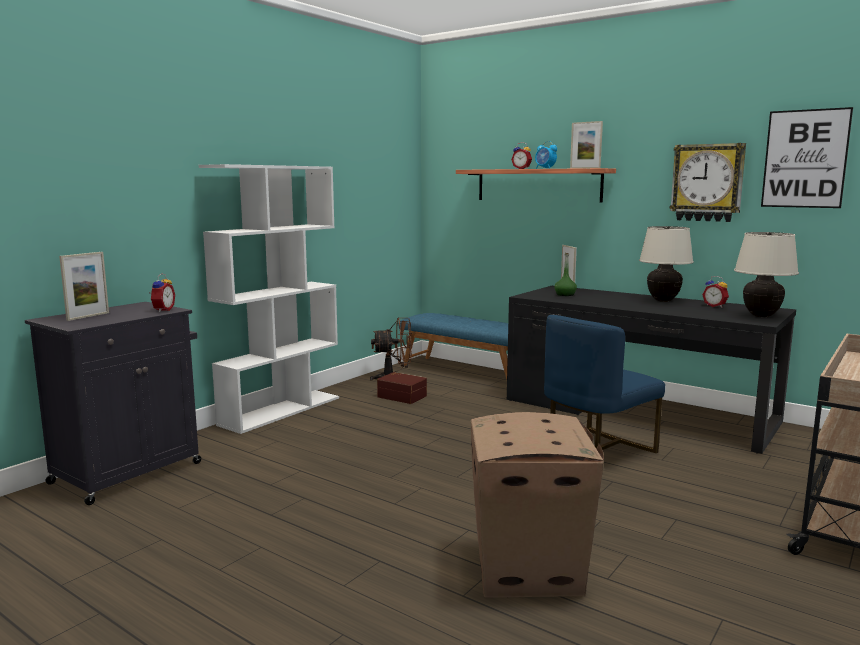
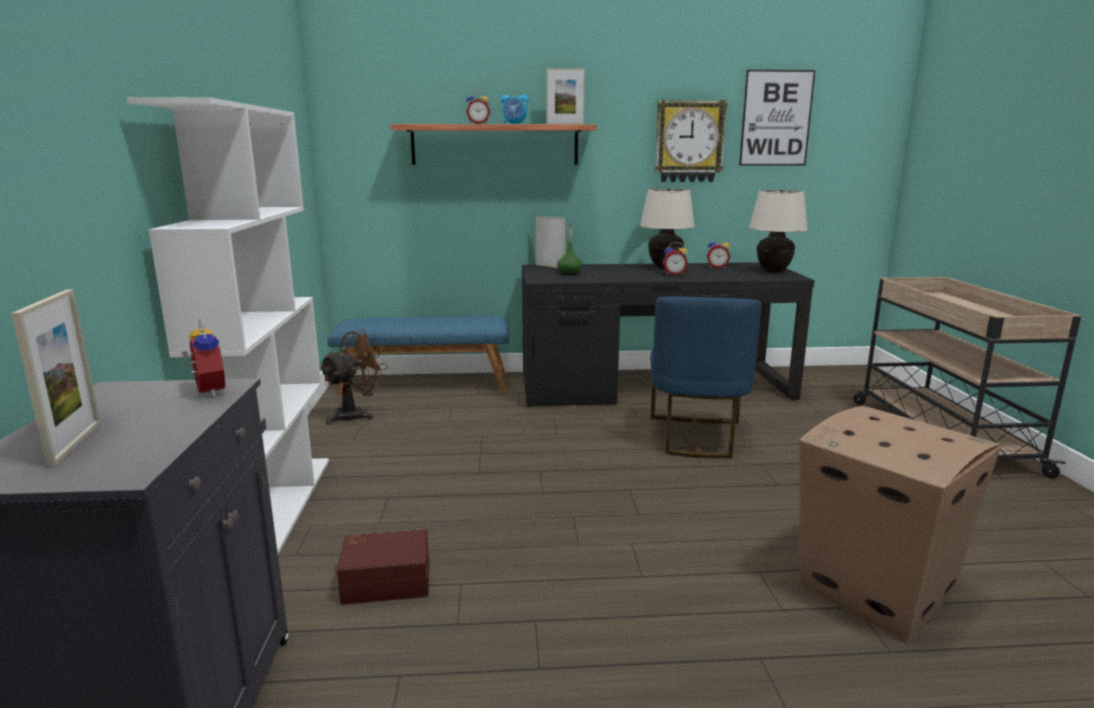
camera: 40 degrees left, 5 degrees up
(402, 396) = (406, 434): brown storage box -> brown storage box (386, 580)
(651, 305) = (674, 274): none -> alarm clock

